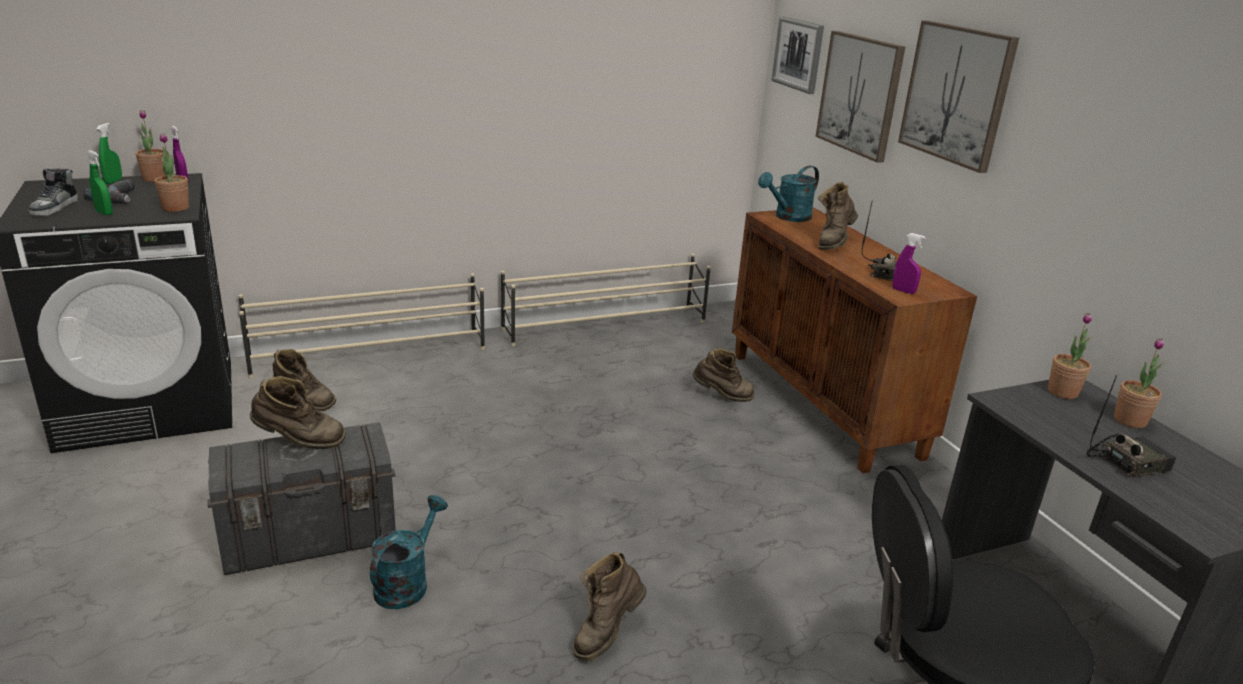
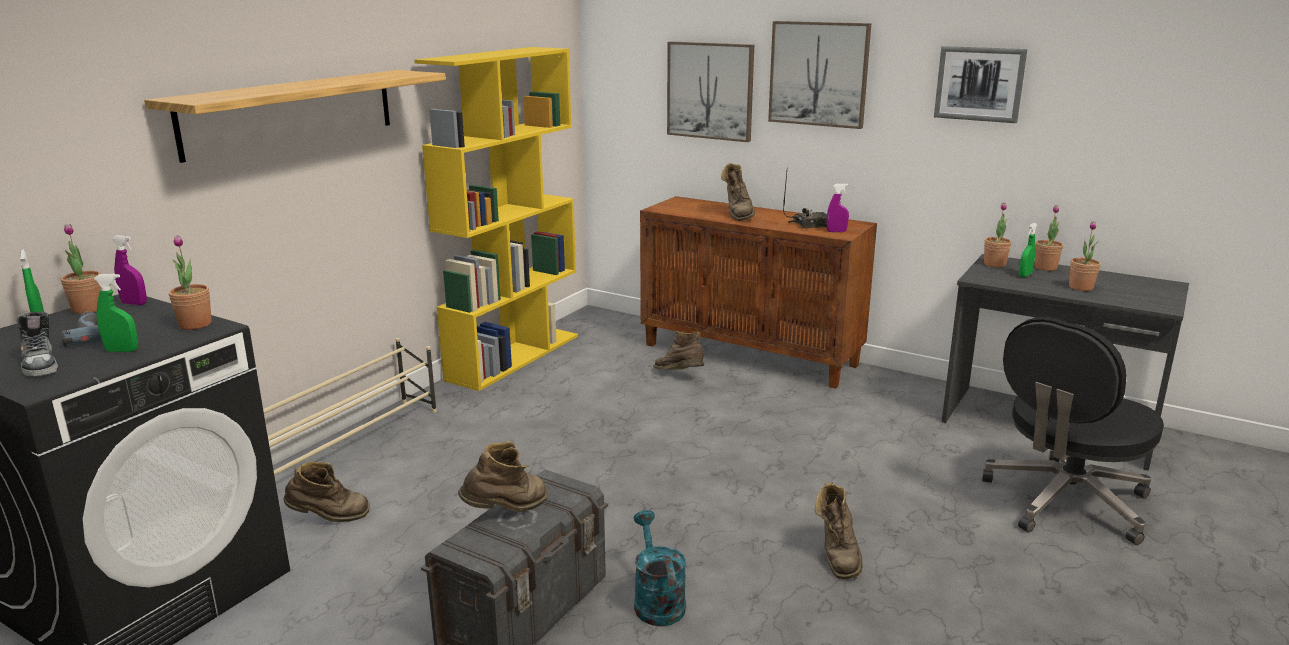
camera: 35 degrees left, 5 degrees down
(378, 49) = (291, 112): none -> shelf
(606, 325) = (514, 357): beige shoe rack -> yellow bookcase
(722, 397) = (679, 375): brown boot -> brown boot turned 105 degrees counterclockwise
(788, 217) = (675, 206): turquoise watering can -> none
(798, 54) = (624, 67): picture -> picture (979, 84)
(1076, 419) = (1025, 275): none -> green spray bottle
(1127, 462) = (1081, 287): radio -> potted plant

